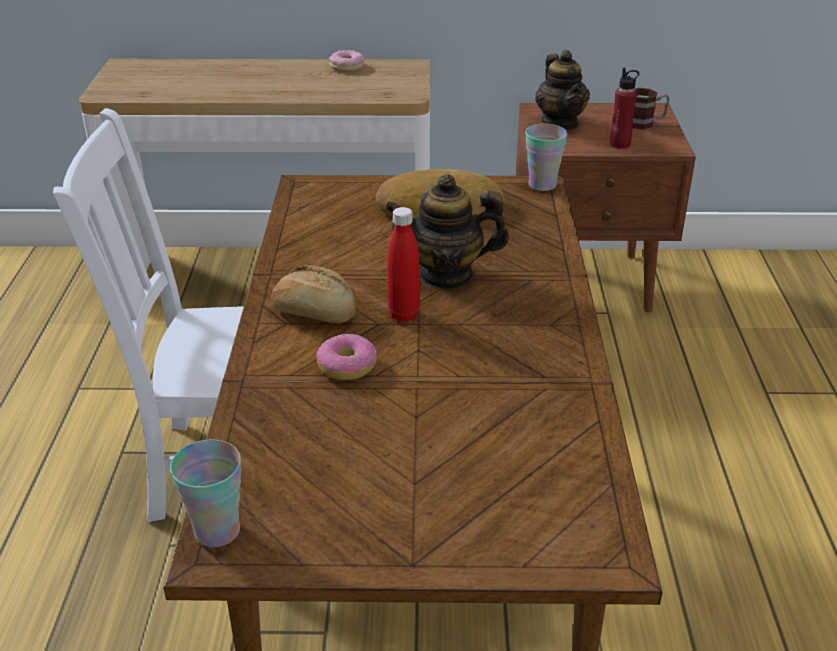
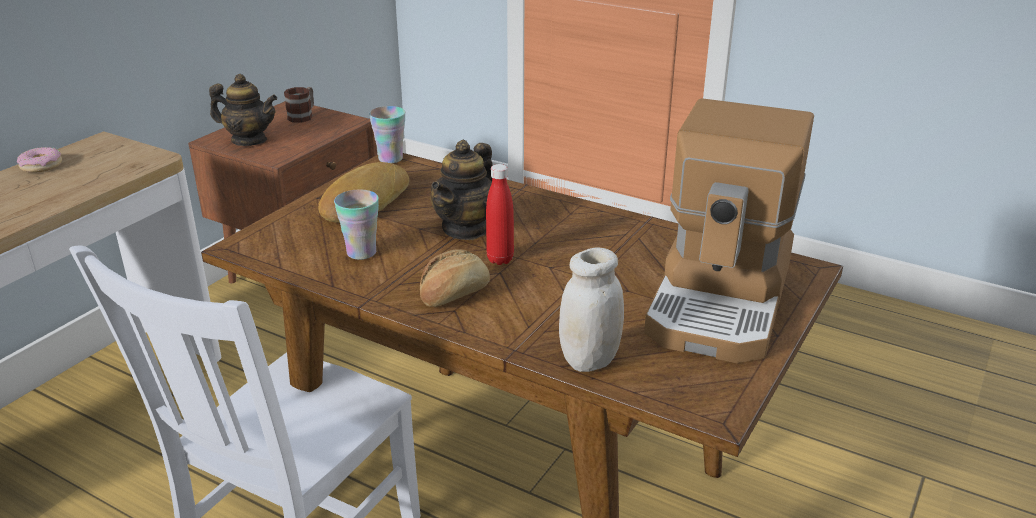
camera: 60 degrees left, 5 degrees down
(217, 531) = (694, 405): cup -> cup (361, 252)
(255, 432) = (589, 360): none -> white jar
(347, 366) = (542, 299): donut -> none
(456, 496) = (722, 300): none -> coffee machine
(620, 144) = (317, 134): red bottle -> none

